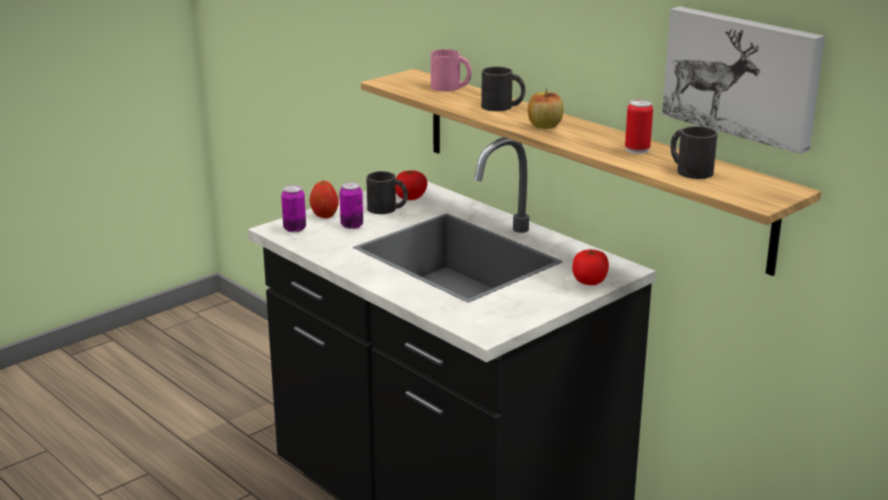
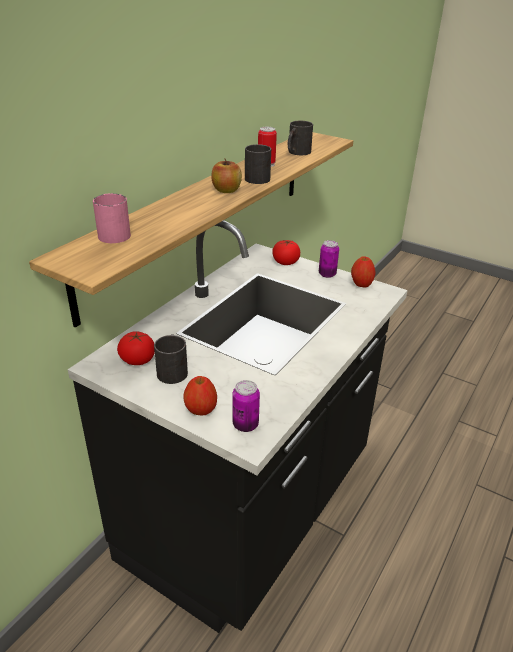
camera: 105 degrees left, 10 degrees up
(352, 225) = (223, 385): can -> can (327, 274)
(503, 107) = (178, 207): black mug -> black mug (257, 177)
(512, 320) = (361, 284): none -> apple
(743, 76) = (278, 84): picture -> none

